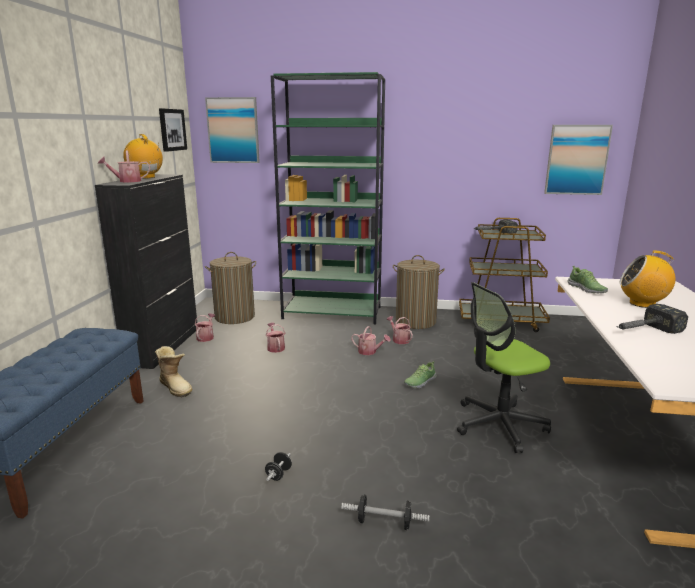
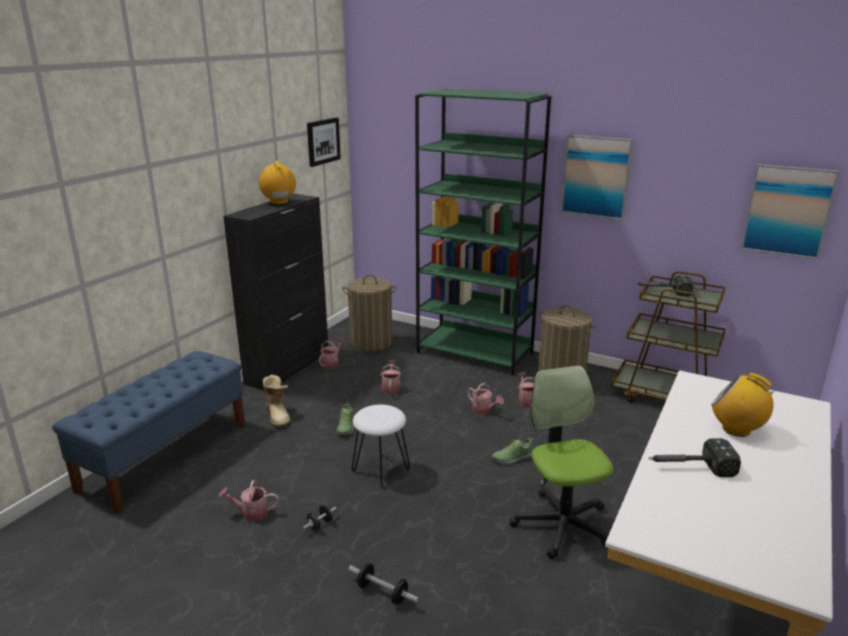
camera: 20 degrees right, 5 degrees up
(126, 181) = (255, 210): watering can -> watering can (251, 513)
(233, 130) = (389, 140): picture -> picture (596, 176)
(309, 413) = (381, 470): none -> white stool
(499, 424) = (562, 524): office chair -> office chair turned 75 degrees clockwise
(586, 289) = (693, 397): shoe -> shoe (345, 426)

